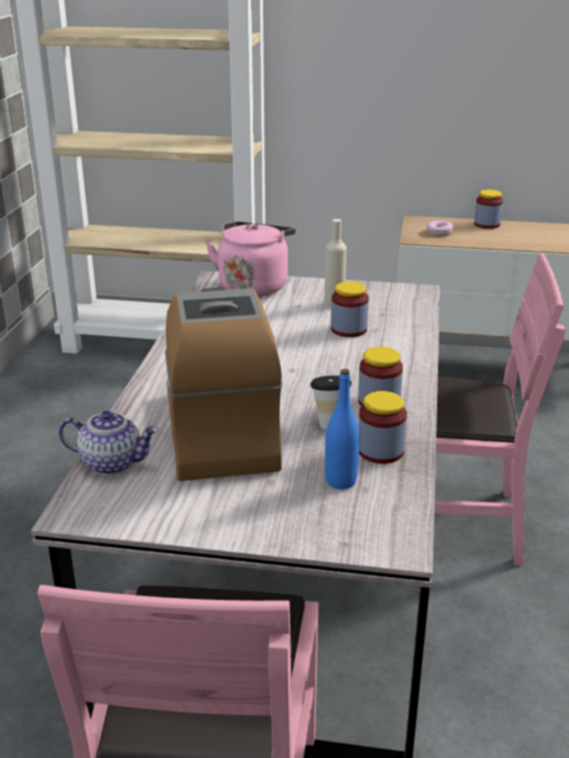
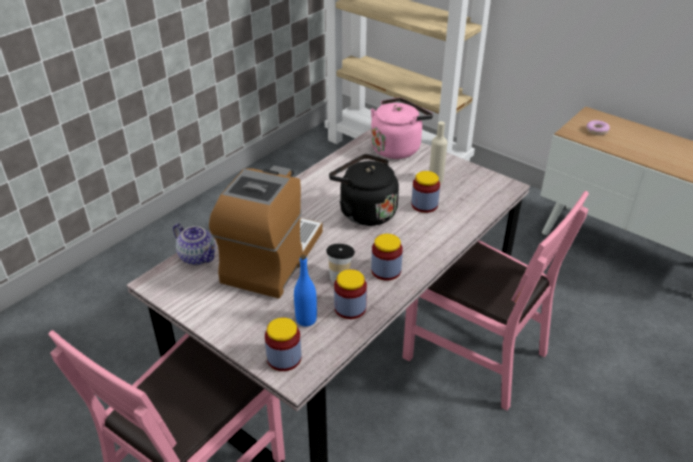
camera: 30 degrees right, 10 degrees up
(286, 354) = (364, 212): none -> black kettle
(487, 224) = (646, 133): jar -> jar (284, 358)

